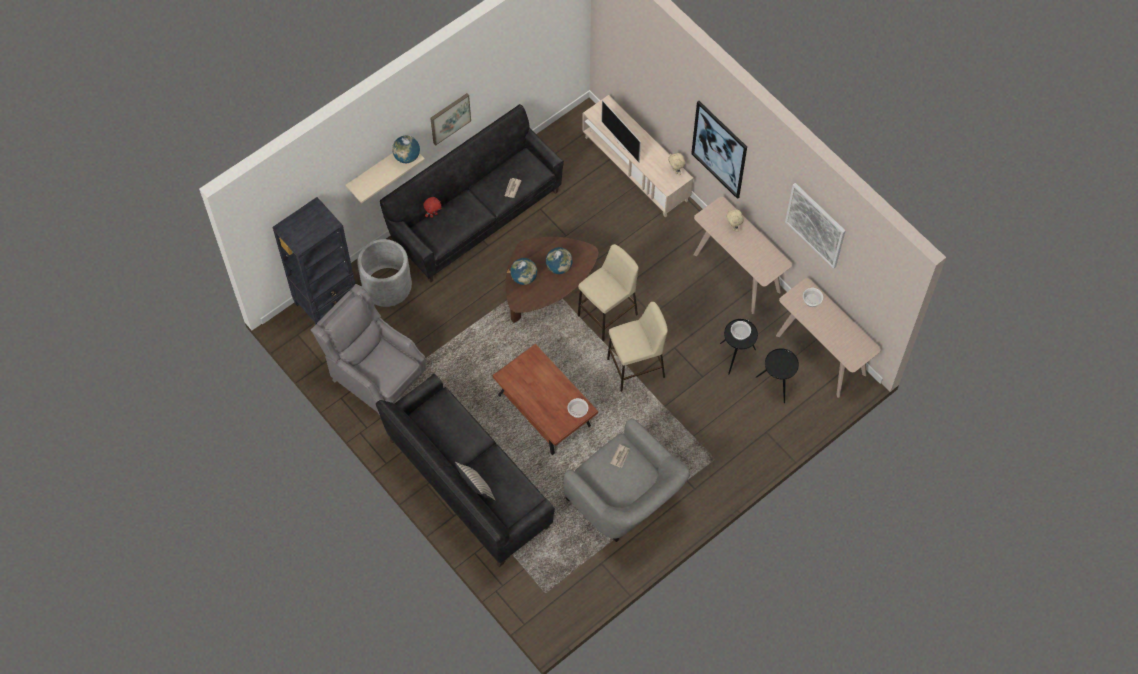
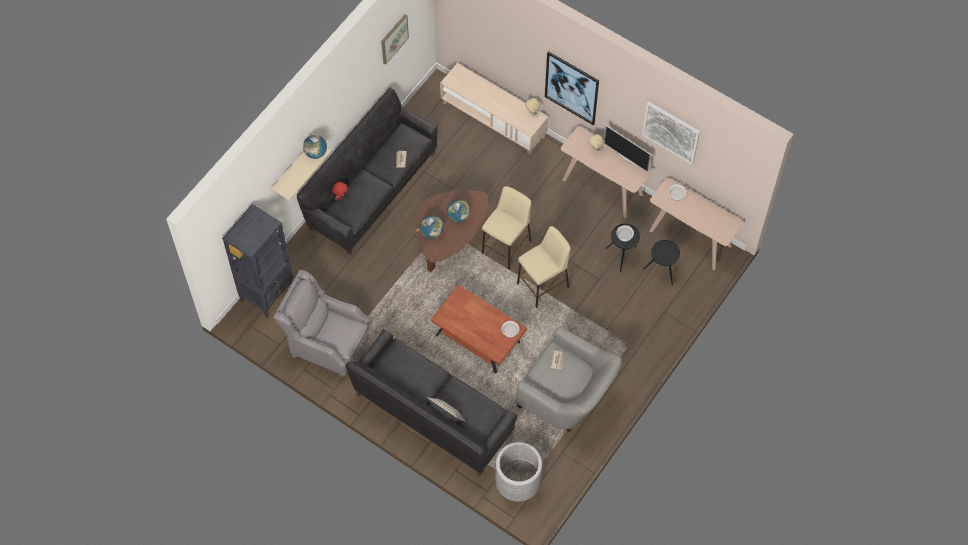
camera: 15 degrees left, 0 degrees up
(387, 285) = (314, 266): grey planter -> grey planter (518, 480)
(450, 118) = (341, 112): picture -> picture (394, 38)
(622, 143) = (481, 101): television -> television (627, 158)

